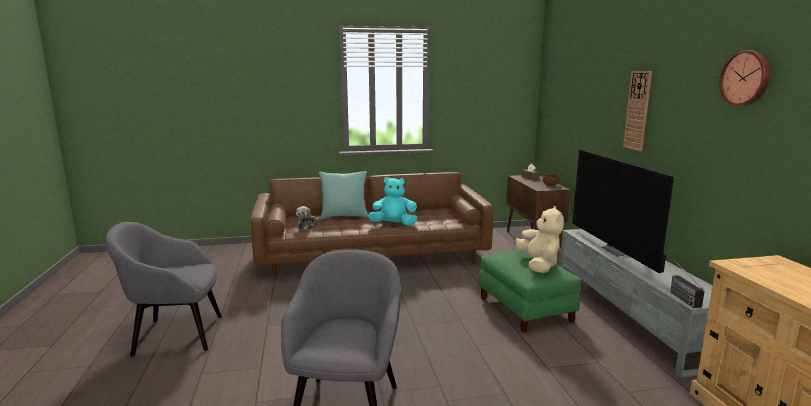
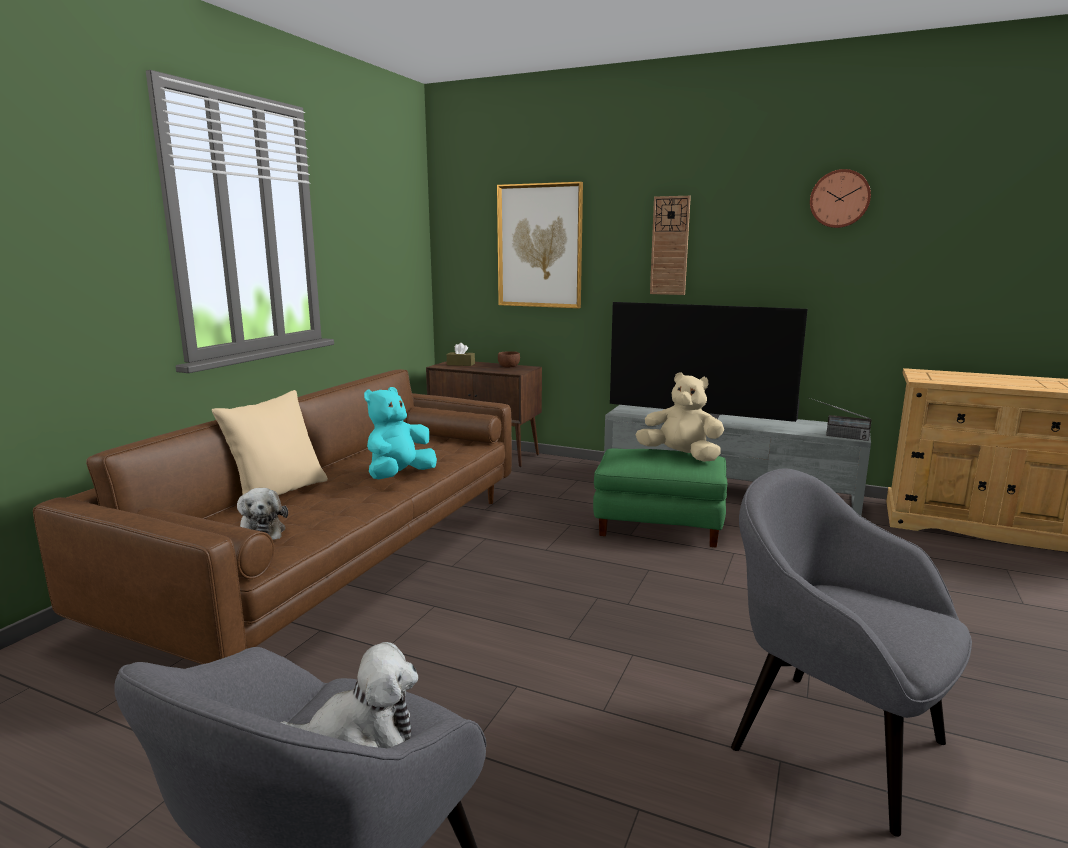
camera: 55 degrees left, 0 degrees up
(180, 273) = (359, 734): none -> plush toy
(344, 216) = (278, 494): turquoise pillow -> beige pillow
(578, 103) = (540, 246): none -> picture

